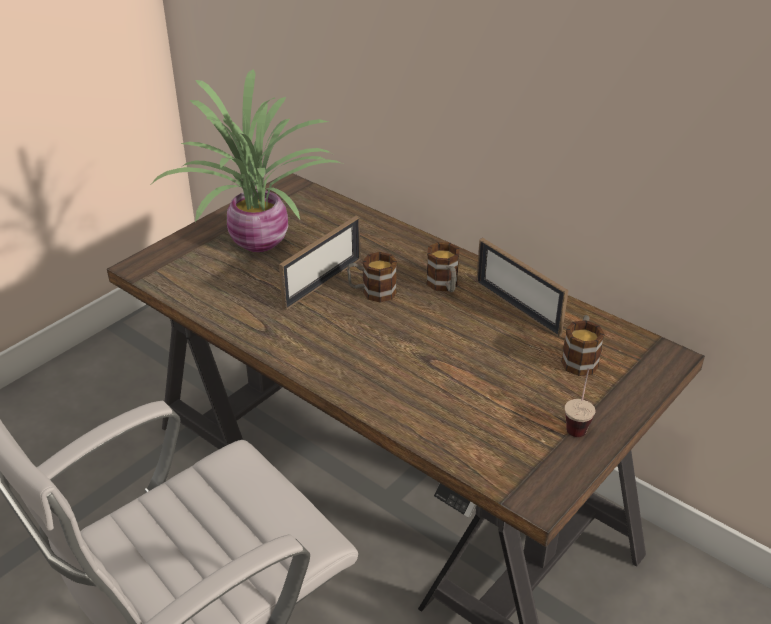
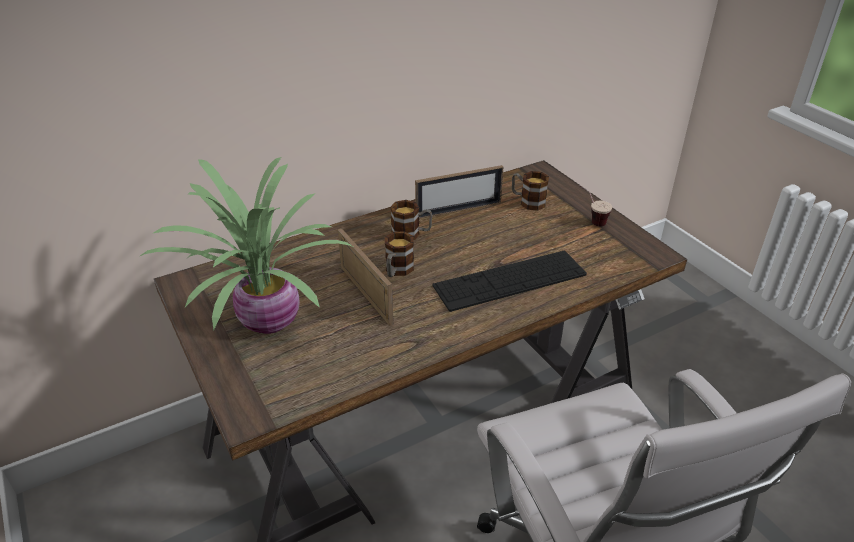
camera: 70 degrees left, 0 degrees up
(400, 373) = (510, 280): none -> keyboard

